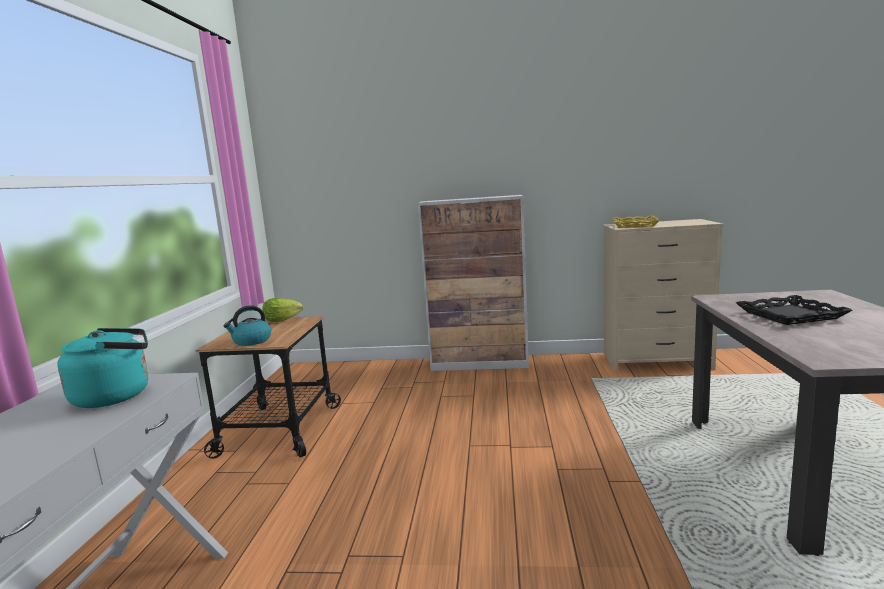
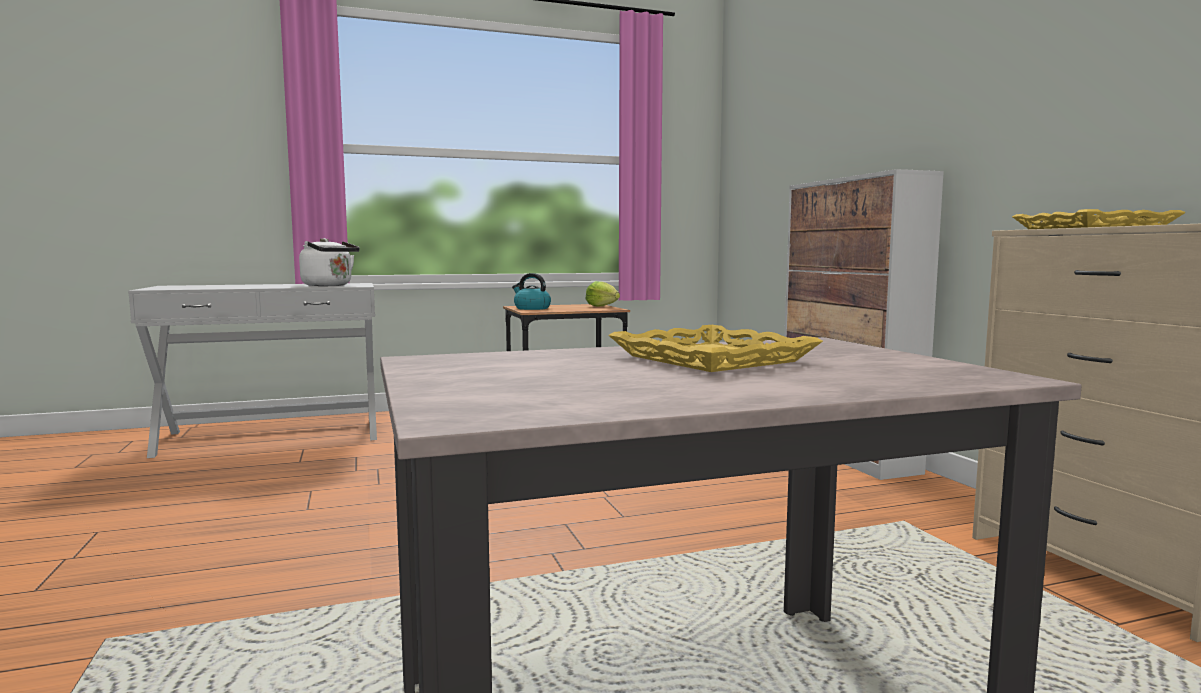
camera: 65 degrees right, 5 degrees down
(117, 396) = (329, 285): turquoise kettle -> white kettle
(790, 315) = (712, 358): black tray -> yellow tray

